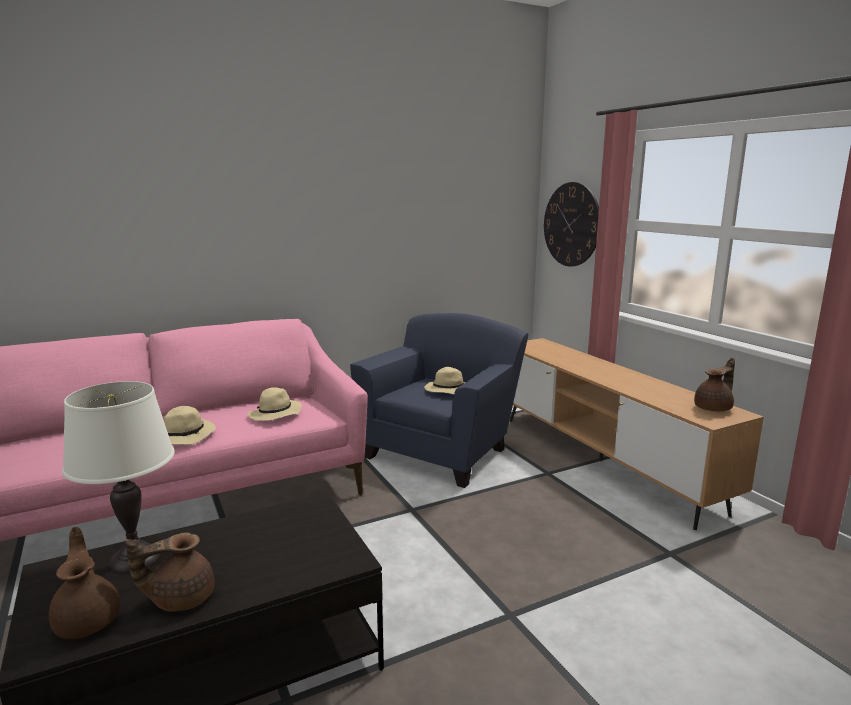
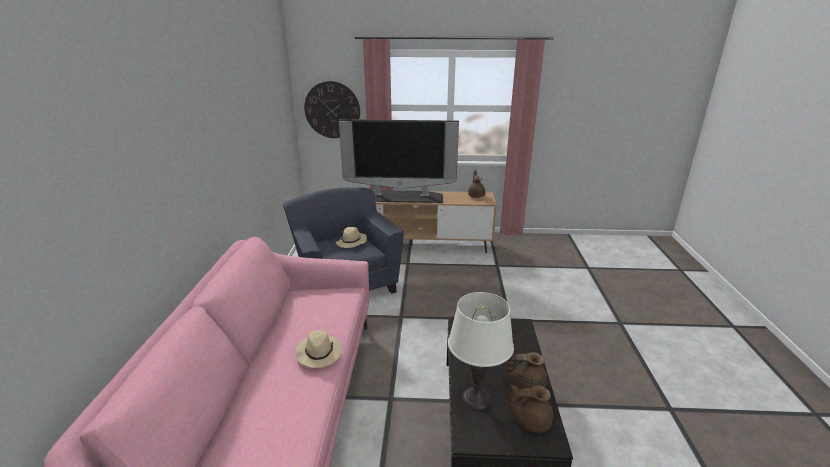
camera: 60 degrees left, 10 degrees up
(180, 598) = (526, 384): brown teapot -> brown teapot turned 90 degrees clockwise
(275, 414) = (324, 308): beige hat -> none
(593, 369) = (400, 197): none -> television

